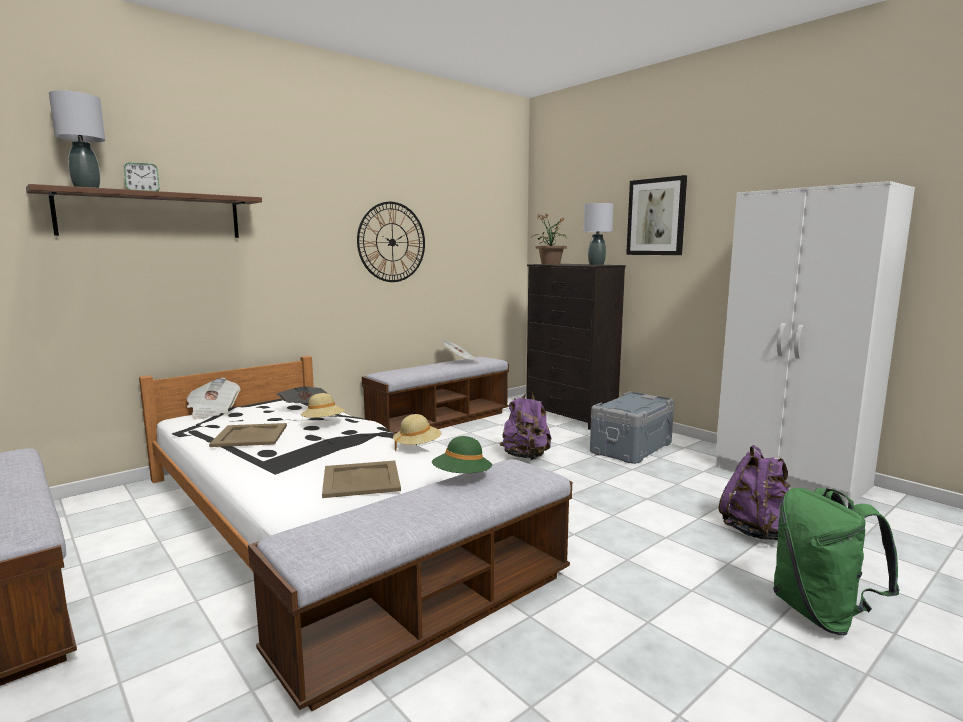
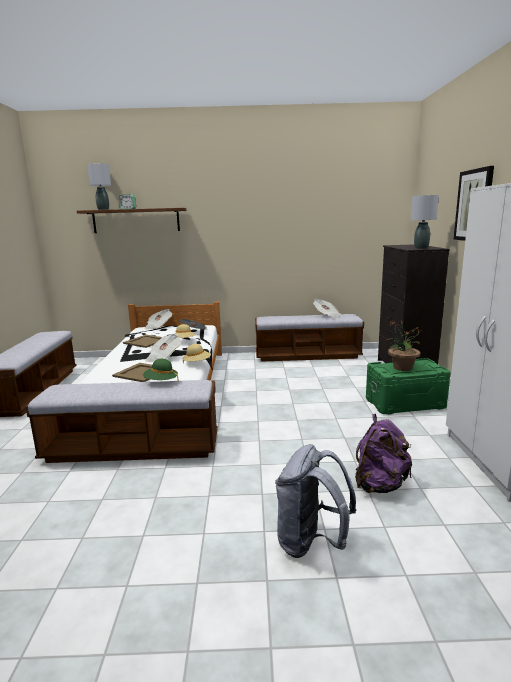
camera: 40 degrees right, 5 degrees up
(343, 451) = (163, 358): none -> newspaper
(392, 242) = (281, 229): wall clock -> none
(526, 457) = (318, 390): purple backpack -> none
(550, 264) = (398, 245): potted plant -> potted plant (402, 368)
(630, 448) = (404, 403): grey storage box -> green storage box
(821, 614) = (311, 543): green backpack -> grey backpack

